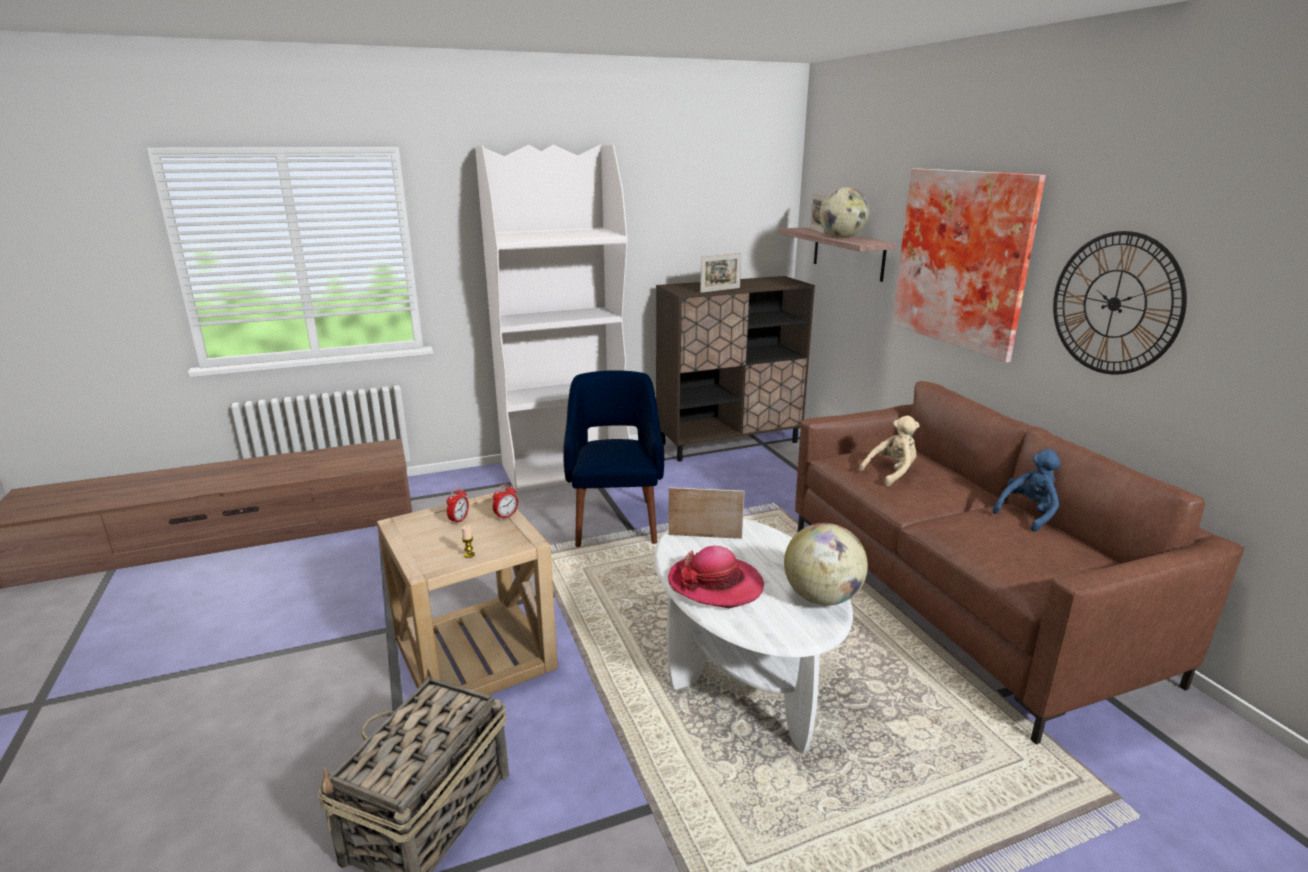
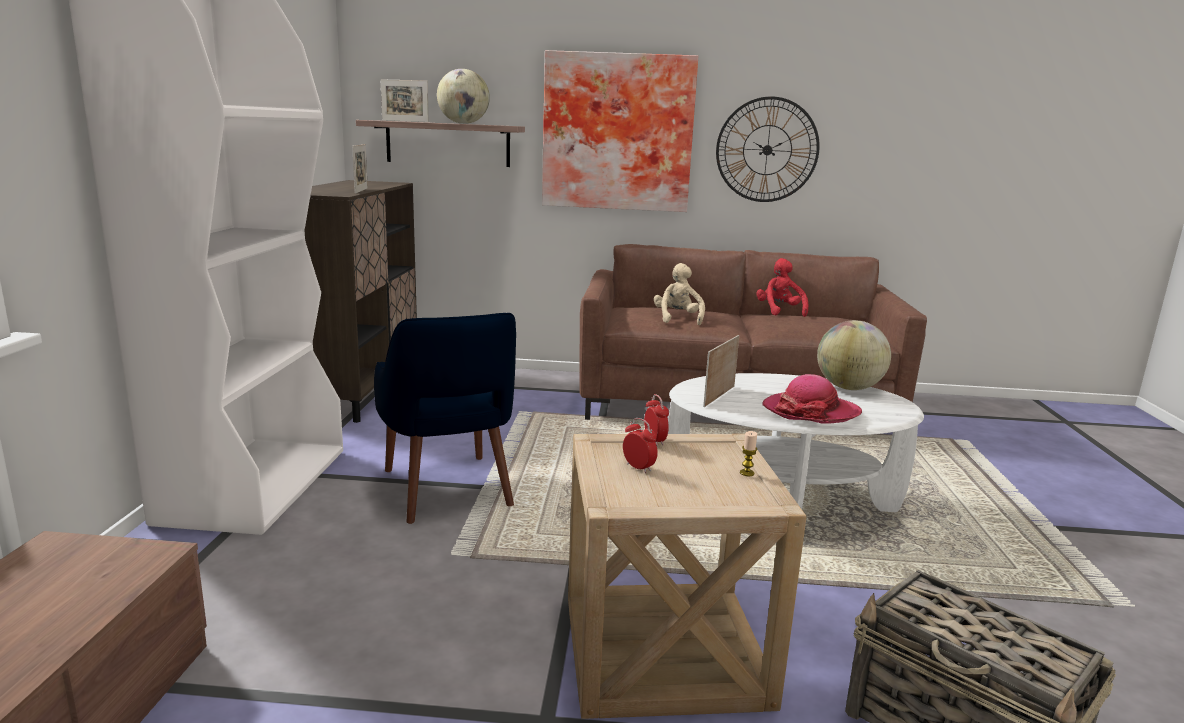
camera: 65 degrees left, 5 degrees down
(615, 521) = (448, 490): blue armchair -> blue armchair turned 135 degrees counterclockwise
(1028, 514) = (779, 311): blue plush toy -> red plush toy

